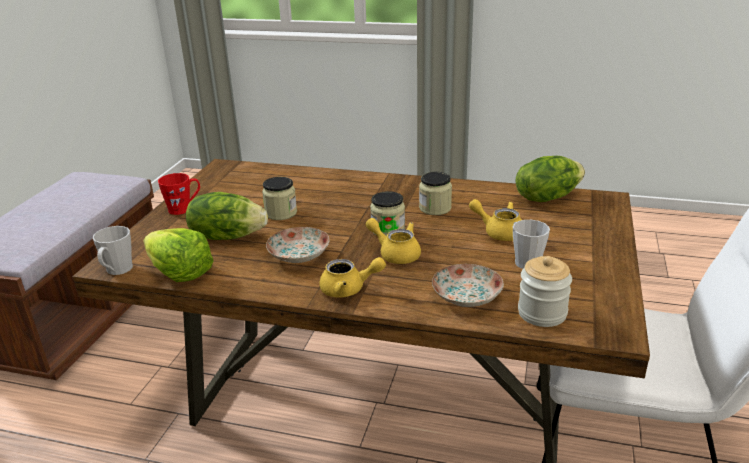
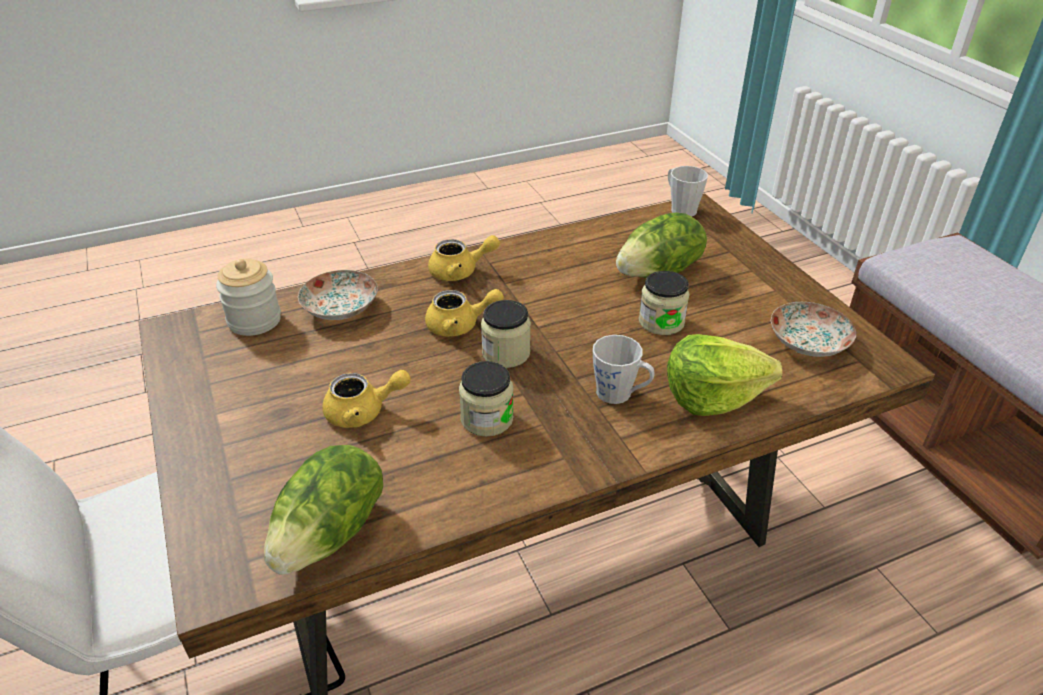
camera: 140 degrees right, 10 degrees up
(180, 273) = (628, 226): lettuce -> lettuce (712, 395)
(184, 208) = (771, 281): red mug -> none
(299, 255) = (555, 283): plate -> plate (809, 343)
(349, 289) = (460, 271): yellow teapot -> yellow teapot turned 150 degrees counterclockwise
(524, 260) = (304, 378): grey mug -> grey mug (620, 394)

